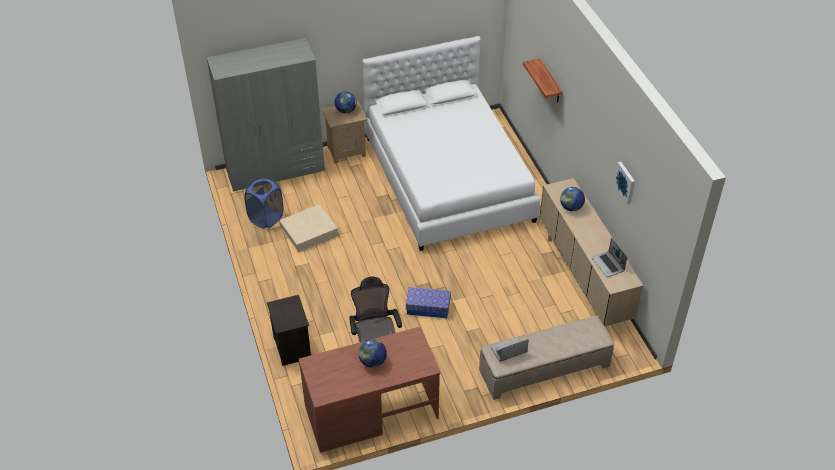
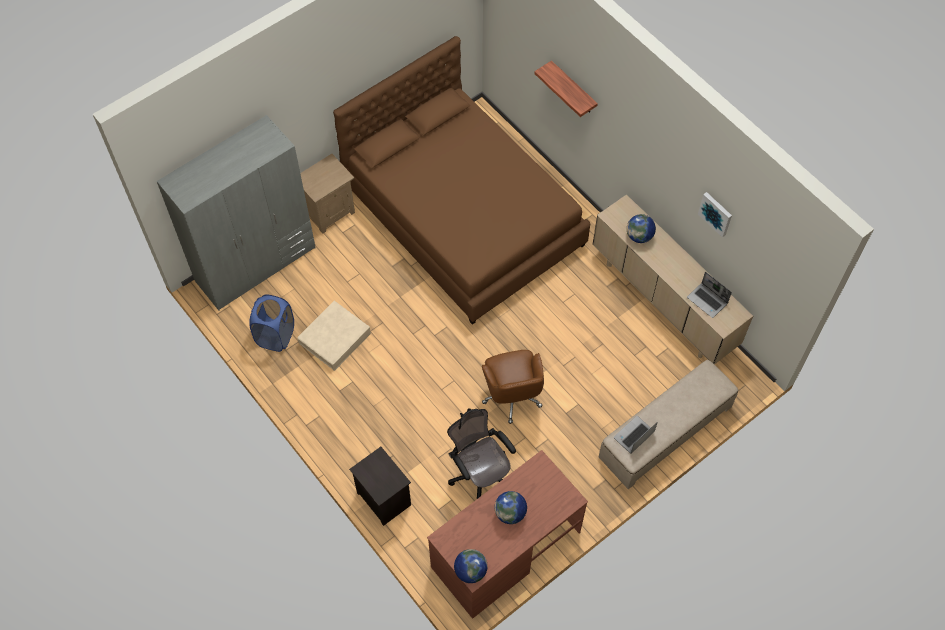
camera: 20 degrees left, 15 degrees up
(346, 111) = (323, 172): globe -> globe (470, 571)
(428, 308) = (512, 397): storage box -> brown office chair
(448, 178) = (463, 215): white bed -> brown bed

